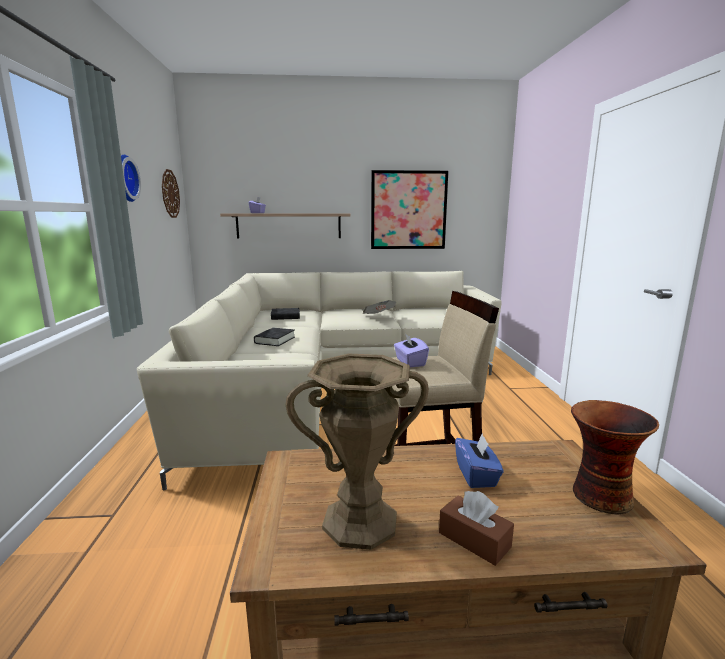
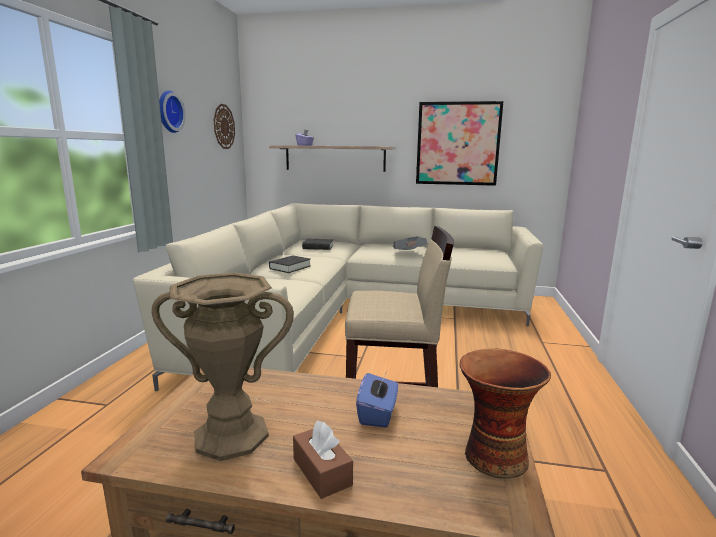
camera: 15 degrees right, 0 degrees up
(410, 362) = (376, 296): purple tissue box -> none

